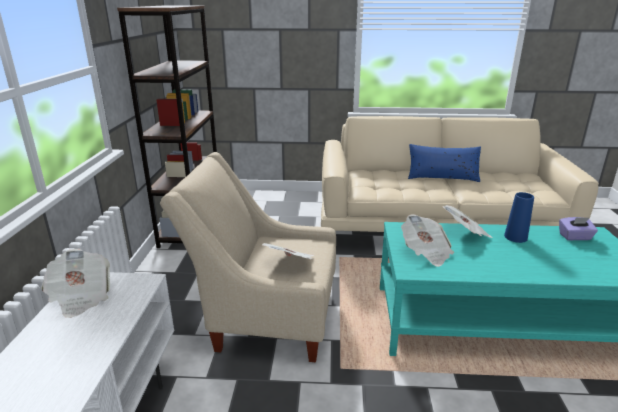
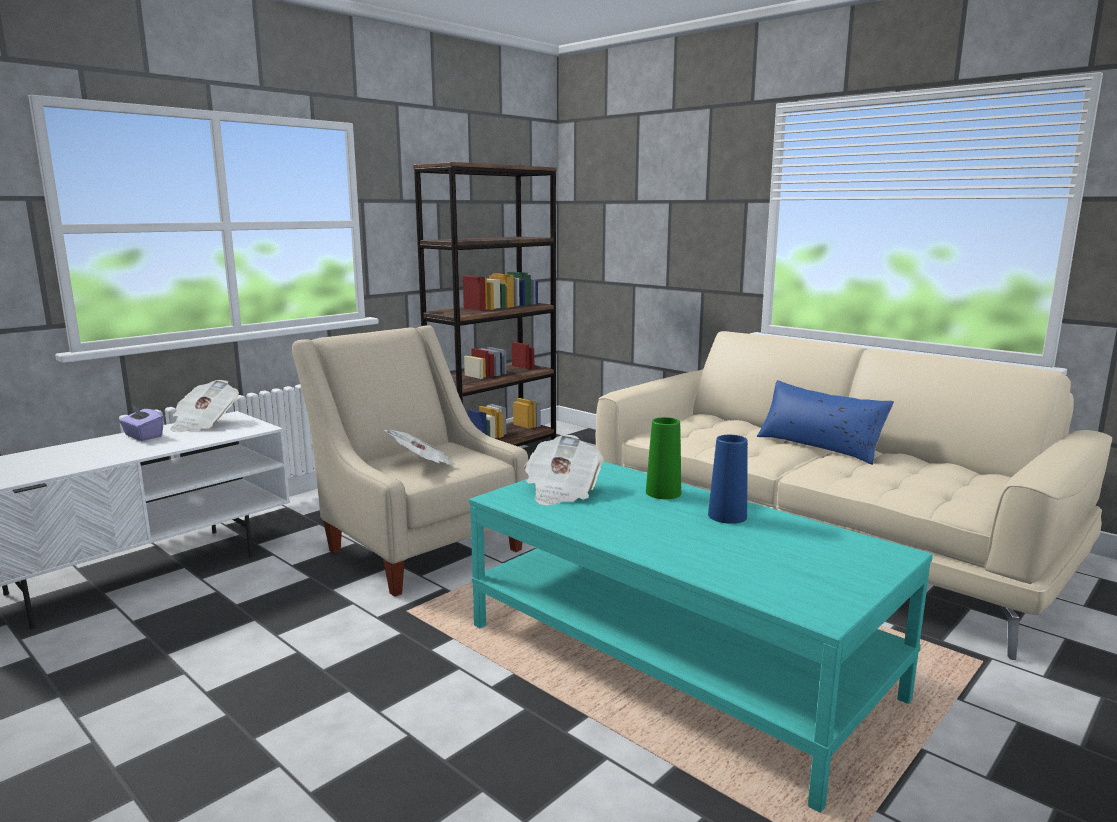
camera: 40 degrees right, 10 degrees down
(465, 233) = (663, 492): newspaper -> green vase
(575, 237) = (831, 544): purple tissue box -> purple tissue box (143, 436)

